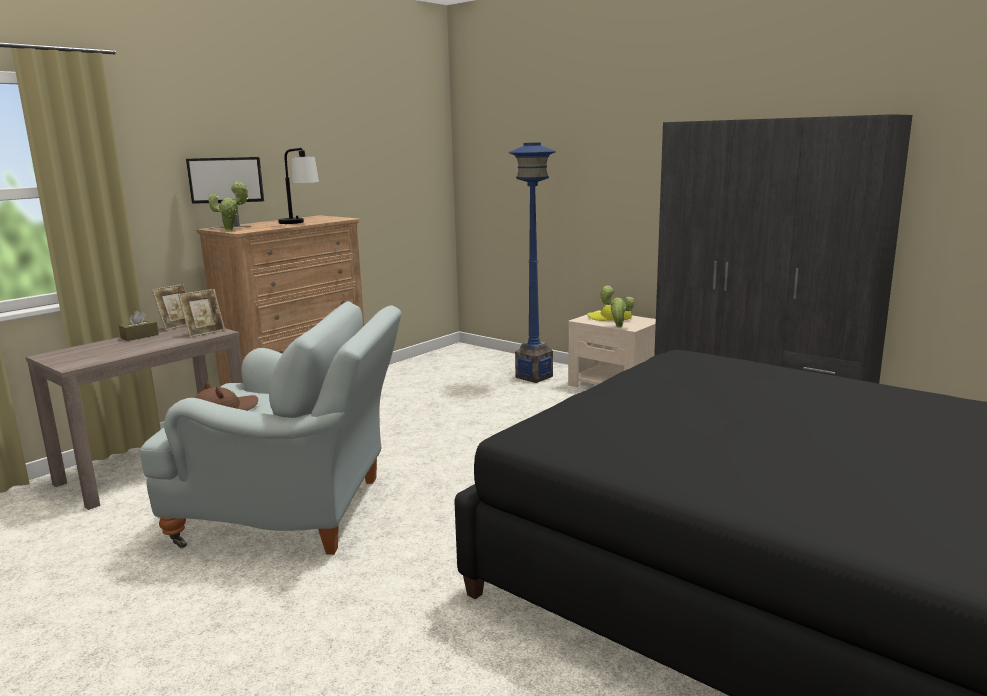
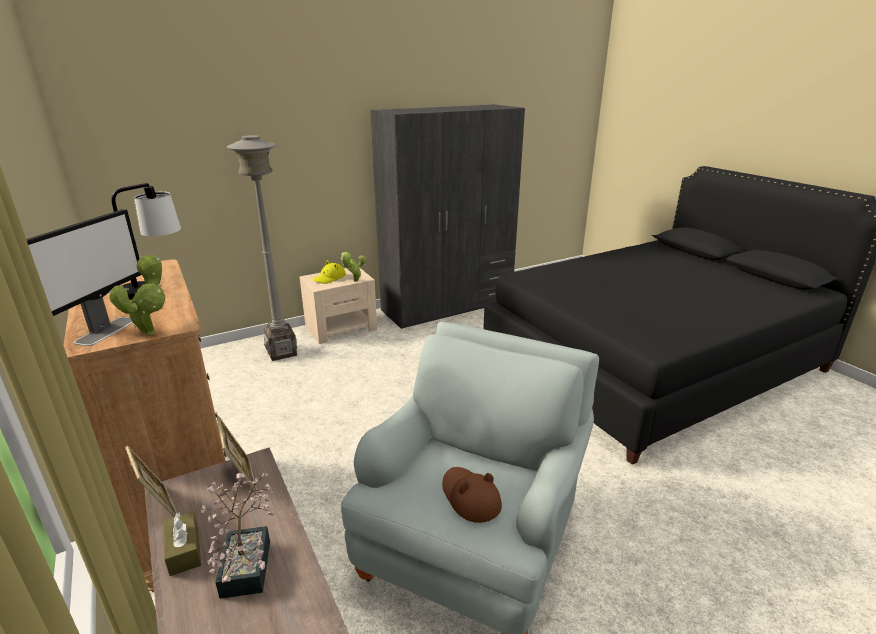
camera: 70 degrees left, 10 degrees up
(128, 347) = (248, 561): none -> potted plant
(534, 377) = (282, 352): blue floor lamp -> grey floor lamp

